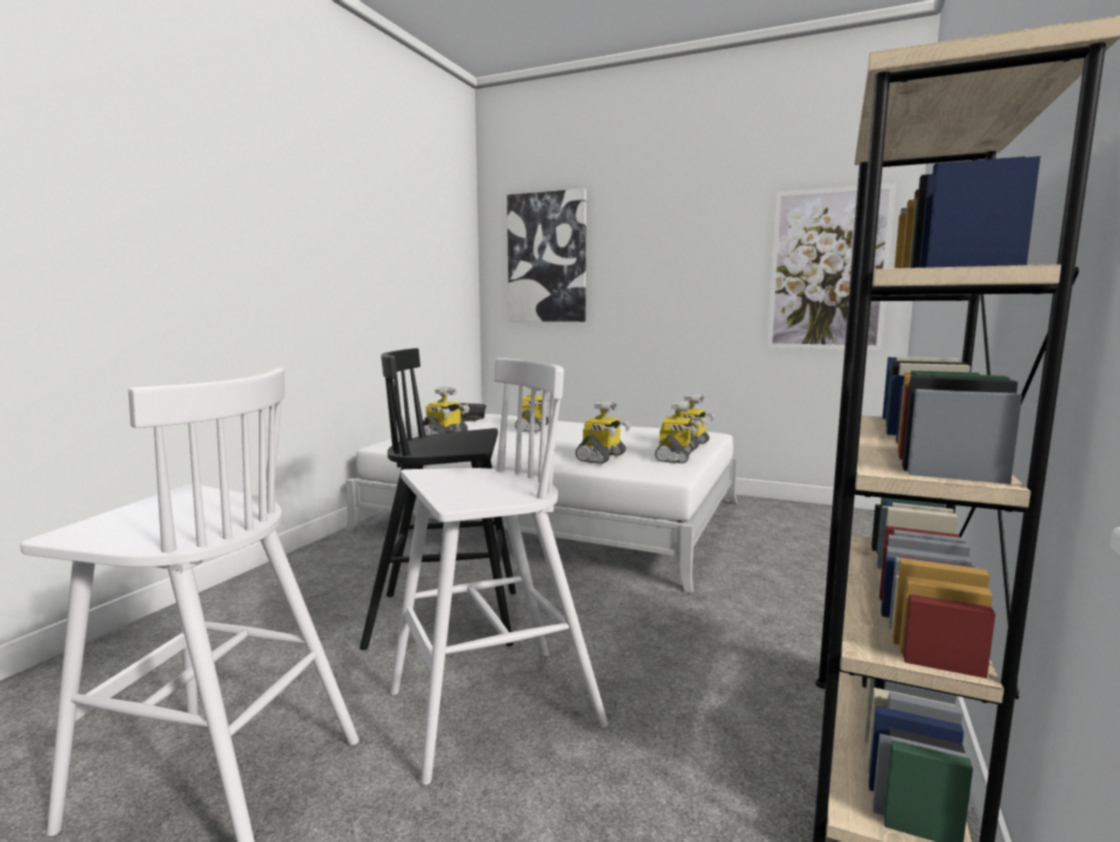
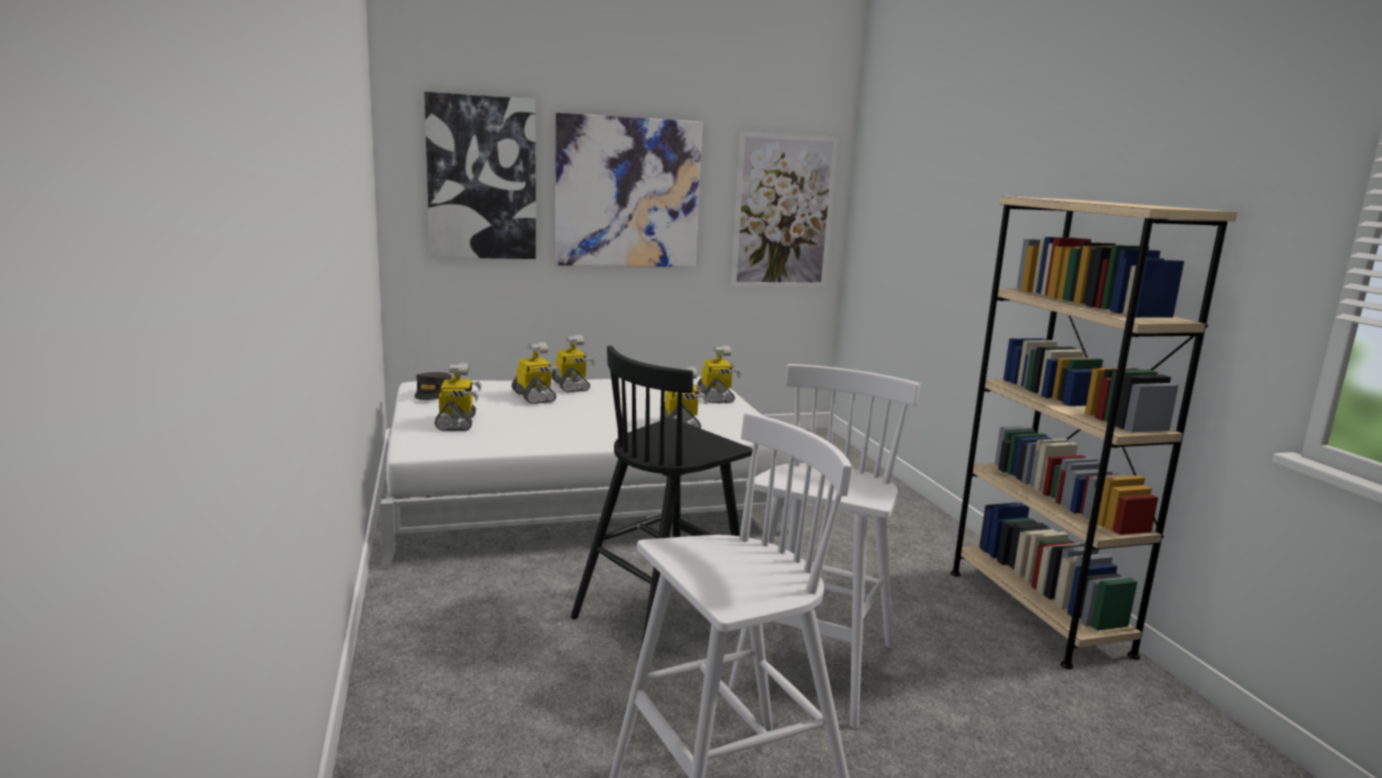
camera: 40 degrees left, 5 degrees up
(663, 261) = (628, 193): none -> picture
(675, 457) = (733, 413): toy robot -> toy robot (571, 386)

